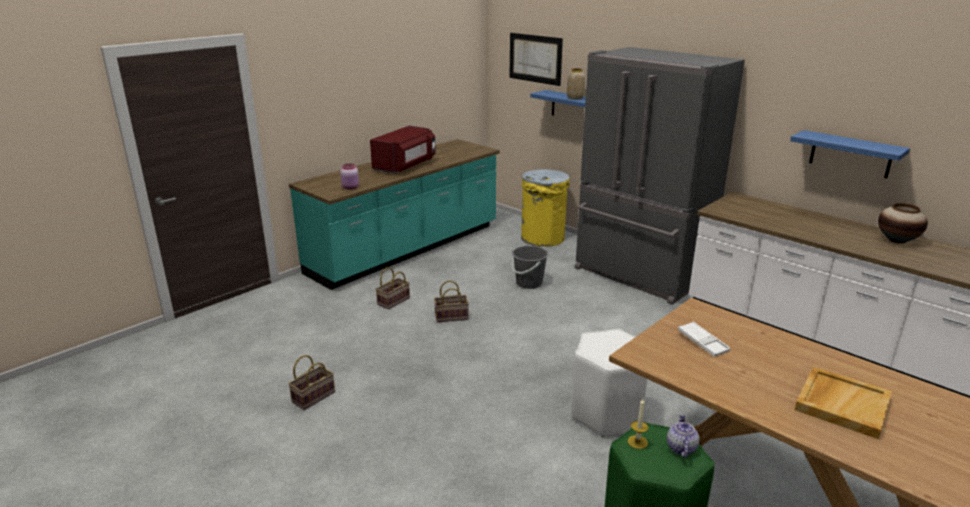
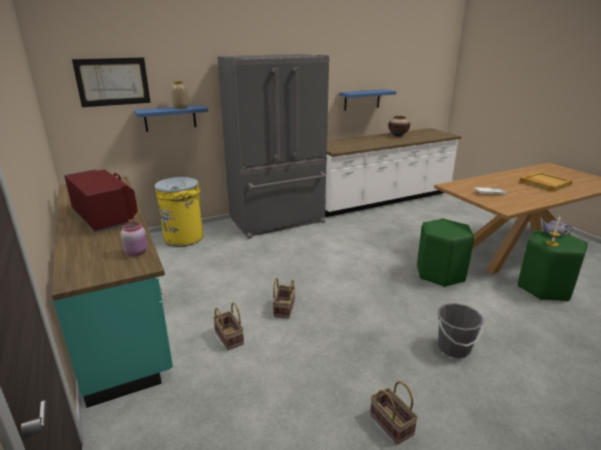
camera: 70 degrees left, 0 degrees up
(529, 283) = (255, 261): grey bucket -> grey bucket (454, 348)
(608, 413) = (440, 274): white stool -> green stool

